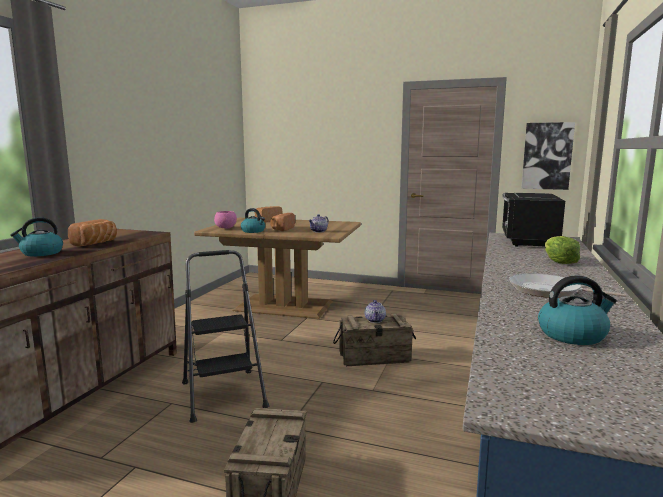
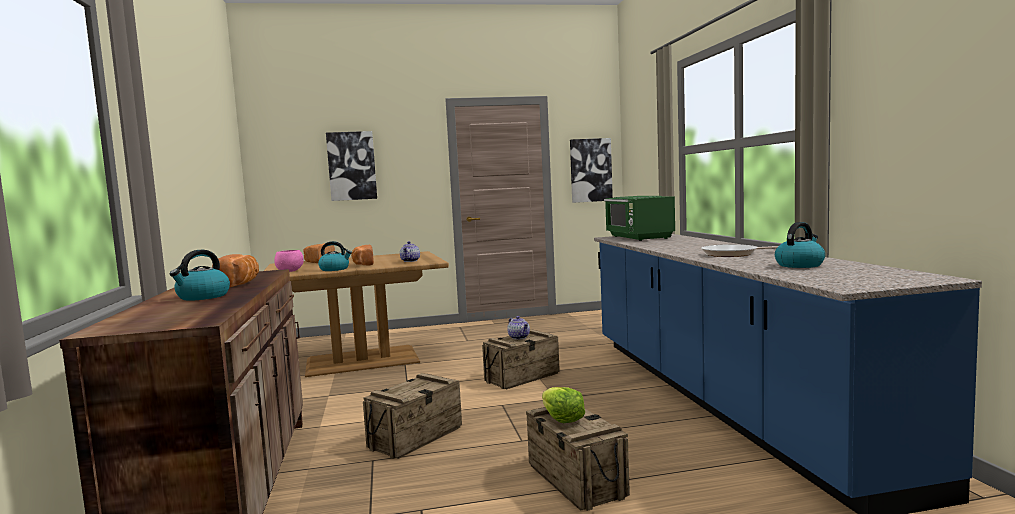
camera: 30 degrees left, 5 degrees down
(223, 392) = (415, 437): black step ladder -> crate
(320, 141) = (352, 166): none -> picture
(527, 241) = (639, 238): black microwave -> green microwave
(559, 261) = (694, 243): lettuce -> lettuce (562, 419)

